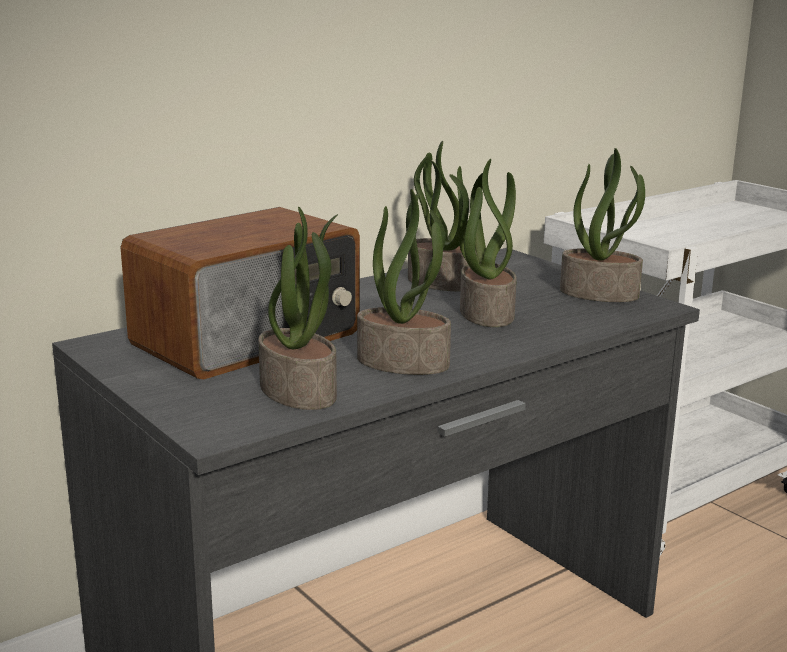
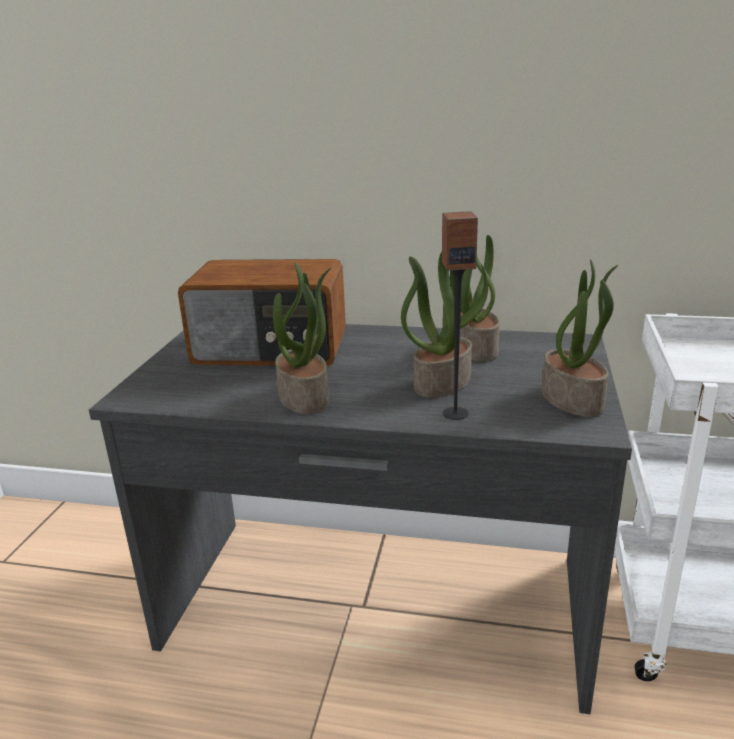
camera: 50 degrees right, 5 degrees up
(300, 391) = (213, 392): potted plant -> none
(551, 329) = (455, 413): none -> speaker

